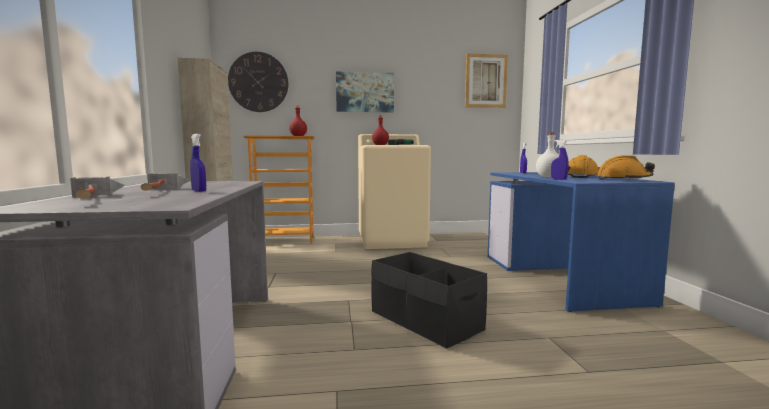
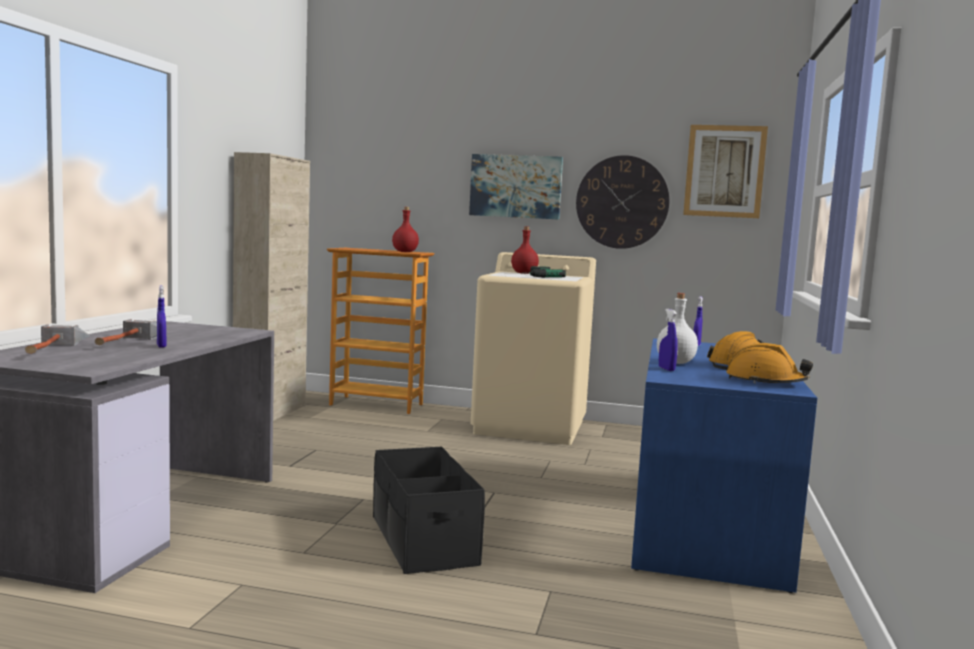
camera: 20 degrees right, 0 degrees up
(258, 82) = (363, 168): wall clock -> wall clock (622, 202)

